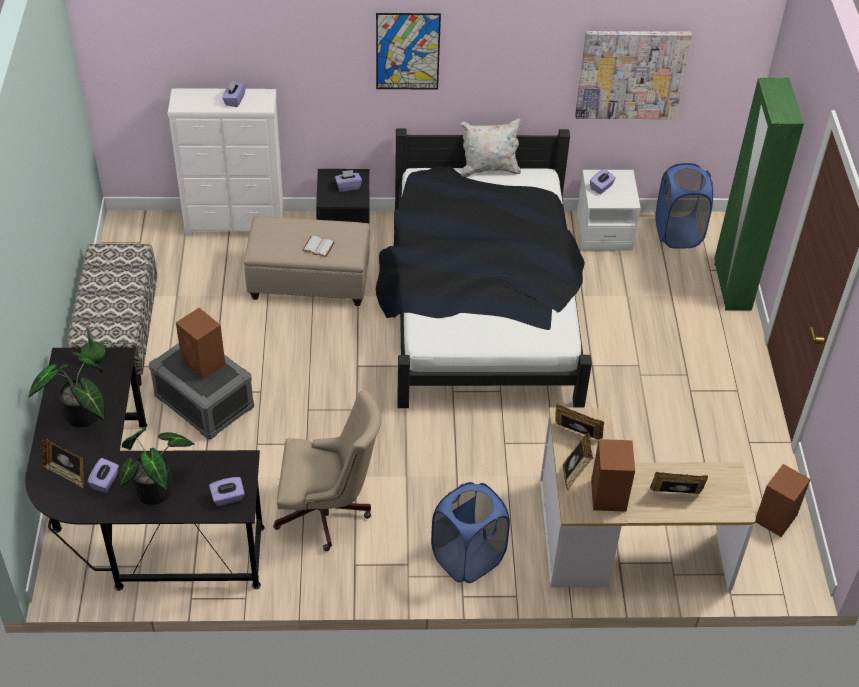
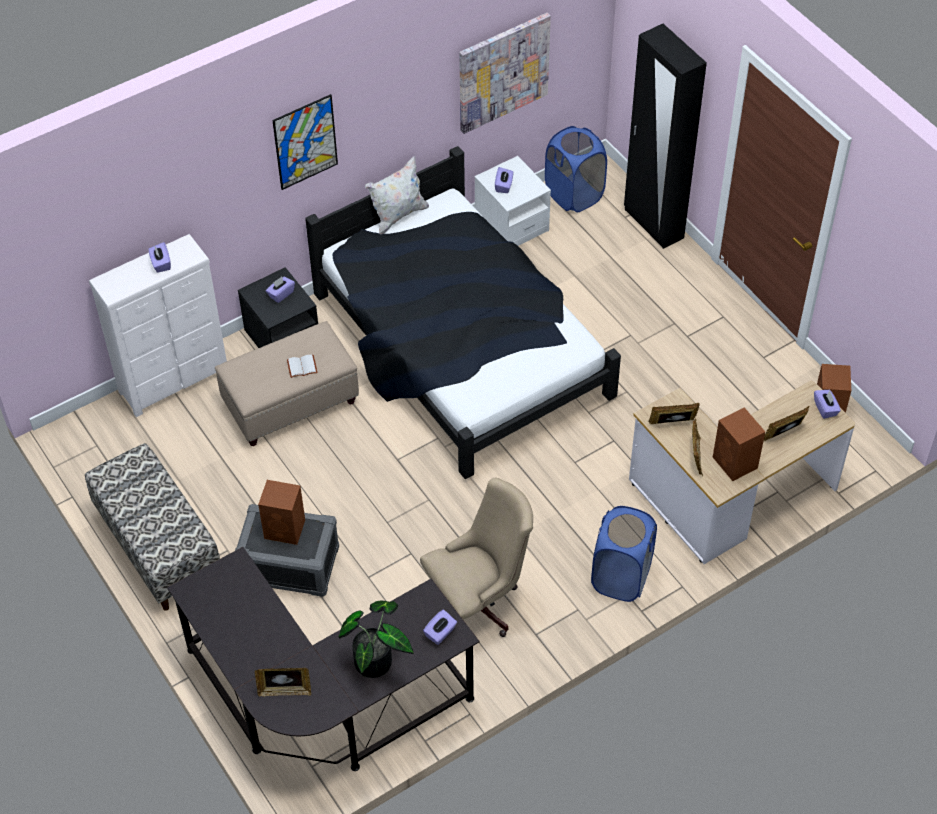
camera: 30 degrees left, 5 degrees up
(82, 417) = (253, 634): potted plant -> none
(94, 357) = (214, 575): green bottle -> none
(105, 482) = (325, 678): purple tissue box -> purple tissue box (825, 409)
(731, 287) = (653, 224): green wardrobe -> black wardrobe

